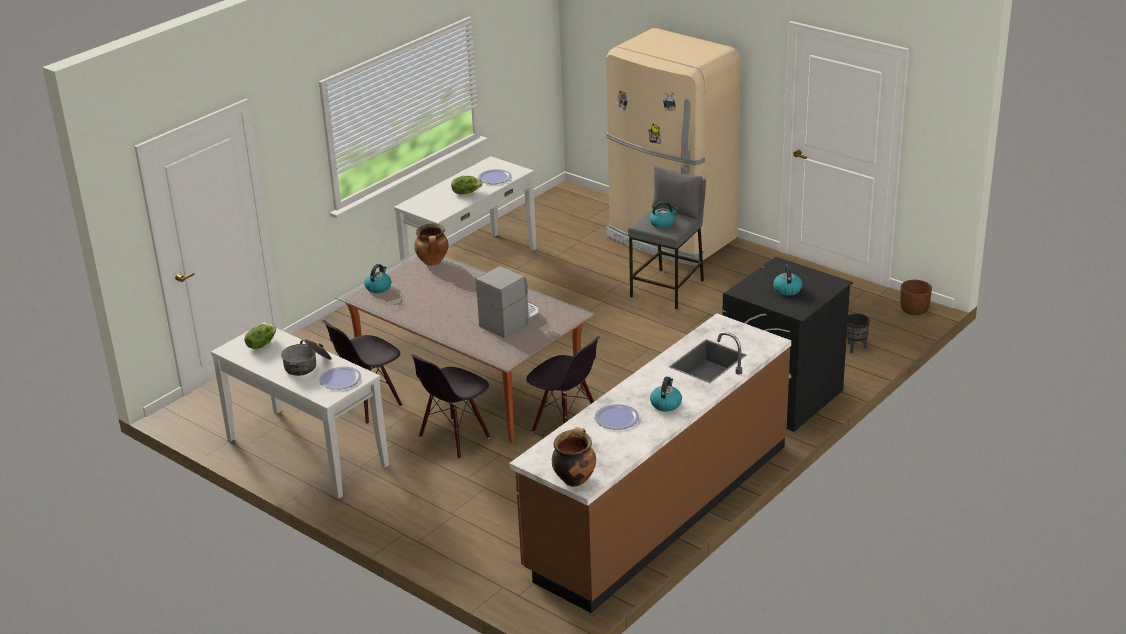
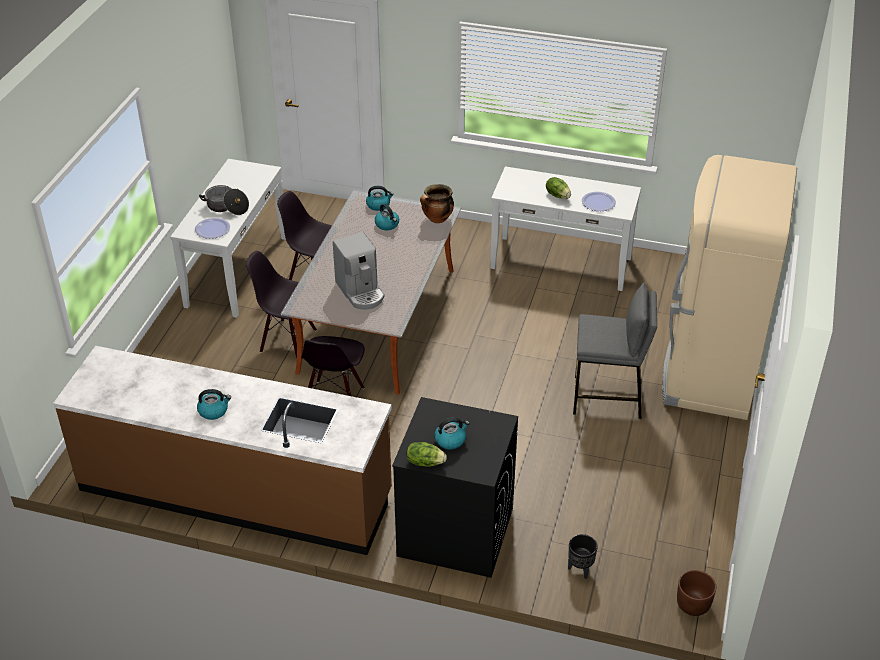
camera: 65 degrees right, 10 degrees up
(261, 344) = (247, 176): lettuce -> lettuce (425, 462)
(511, 321) = (361, 291): coffee machine -> coffee machine turned 45 degrees clockwise
(574, 479) = (80, 387): cooking pot -> none
(616, 418) = (180, 387): plate -> none
(662, 223) = (599, 333): kettle -> kettle (387, 225)

